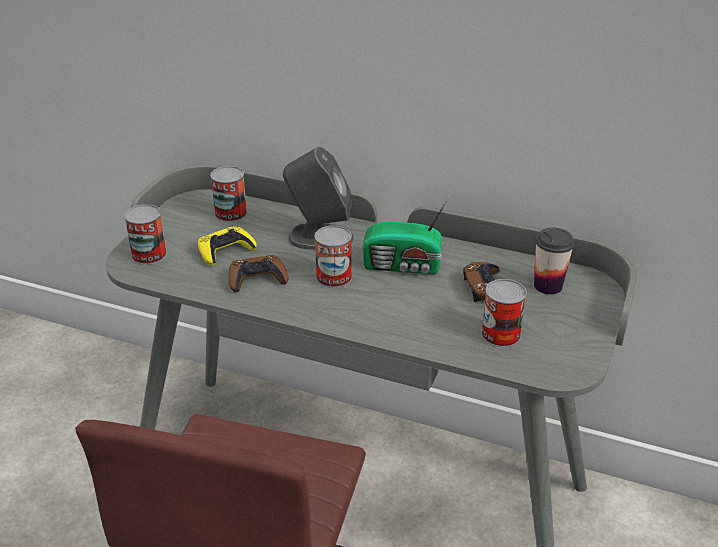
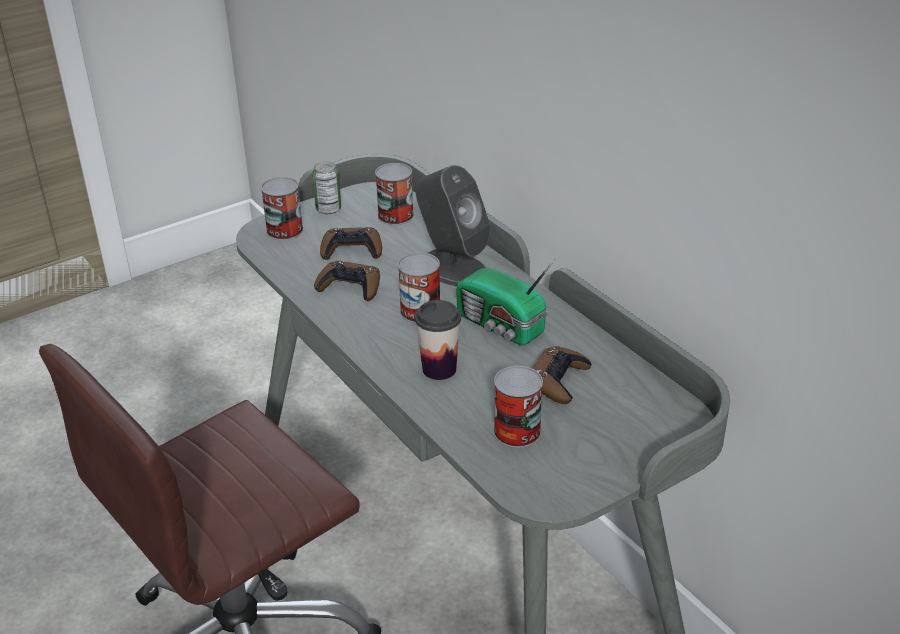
camera: 35 degrees right, 0 degrees up
(168, 226) = (328, 209): none -> can
(225, 251) = (352, 250): yellow game controller -> brown game controller
(548, 286) = (629, 404): cup -> cup (439, 369)

